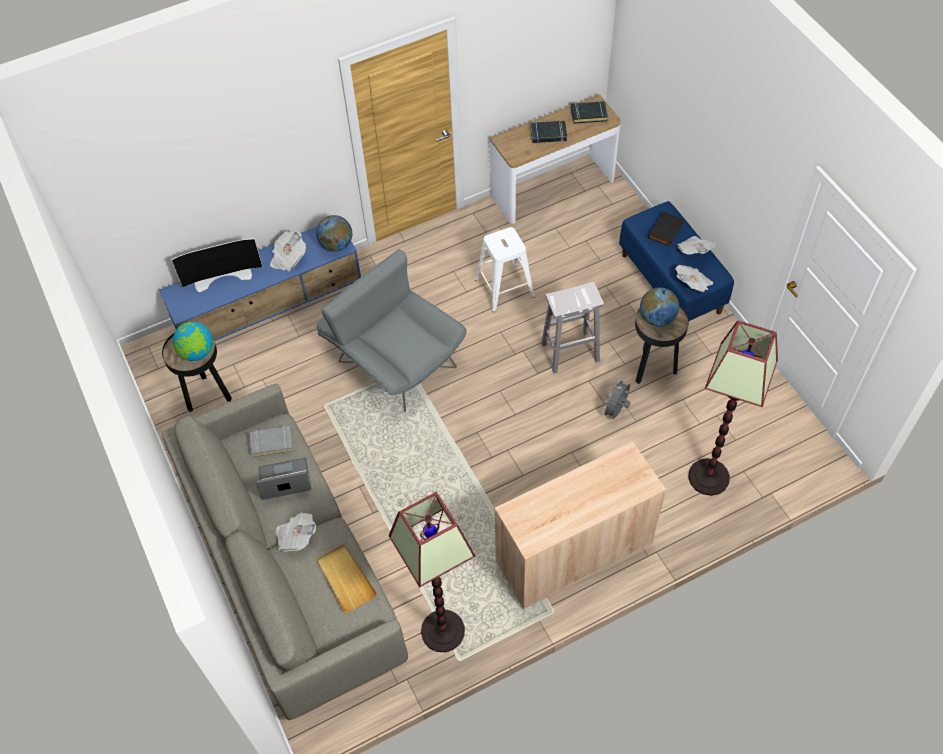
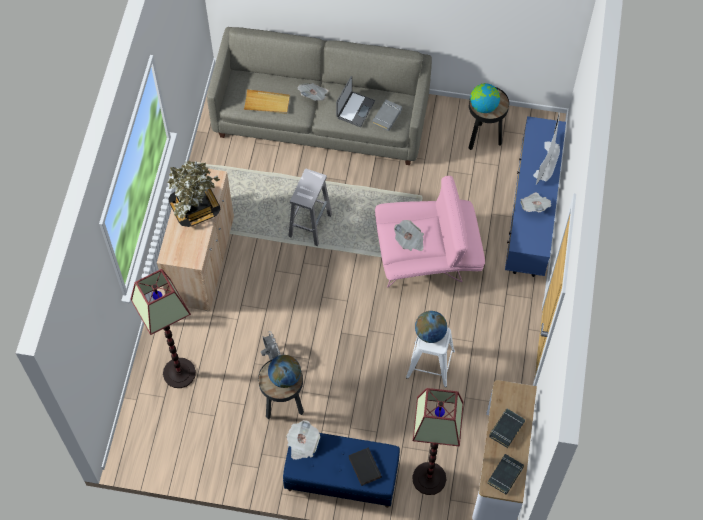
camera: 125 degrees right, 5 degrees up
(336, 245) = (523, 241): globe -> globe (430, 333)
(392, 357) = (427, 256): grey armchair -> pink armchair
(442, 631) = (218, 165): floor lamp -> floor lamp (429, 478)
(568, 503) = (195, 208): none -> potted plant
(569, 352) = (340, 364): white stool -> white stool (310, 224)
(694, 251) = (329, 470): newspaper -> newspaper (409, 241)

